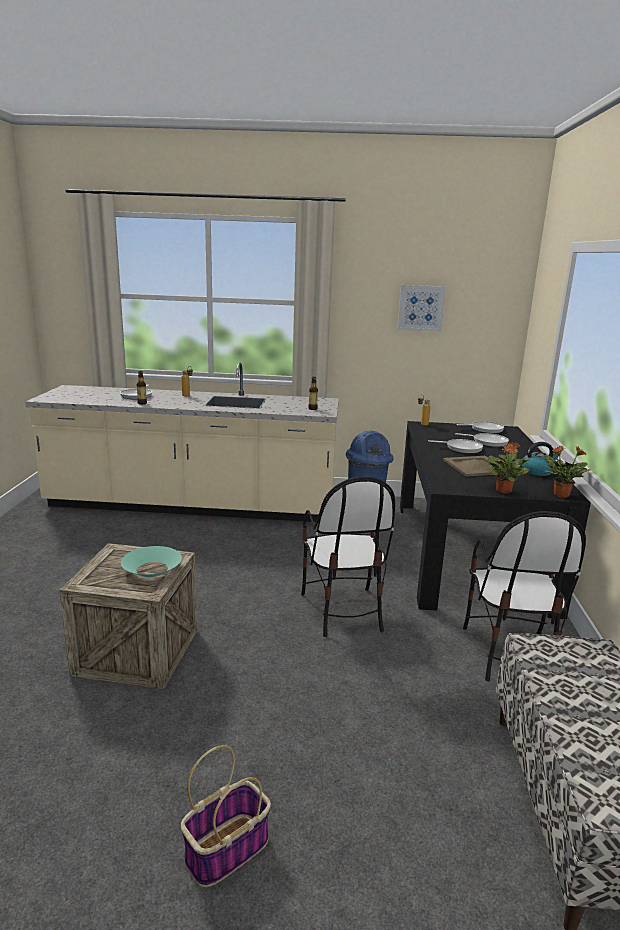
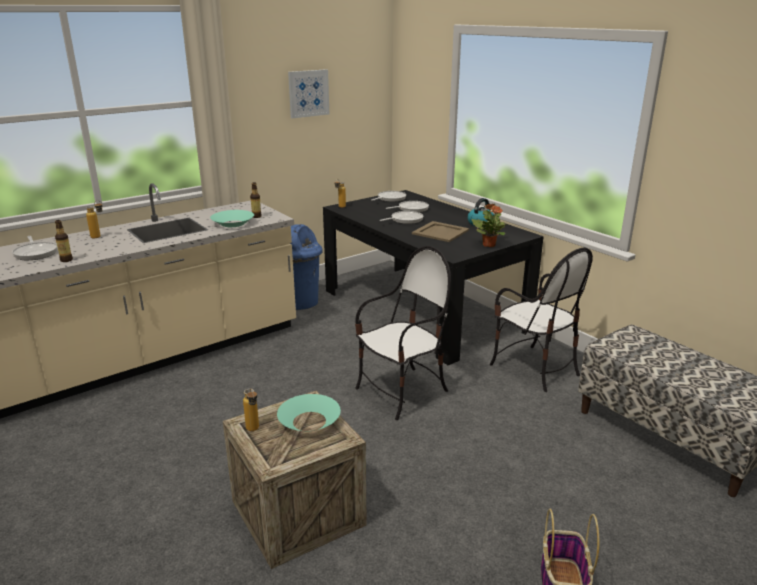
camera: 40 degrees left, 5 degrees up
(111, 558) = (254, 431): none -> bottle
(285, 409) = (233, 223): none -> turquoise bowl
(342, 610) = (402, 392): chair -> chair turned 75 degrees counterclockwise
(560, 494) = (521, 236): potted plant -> none

